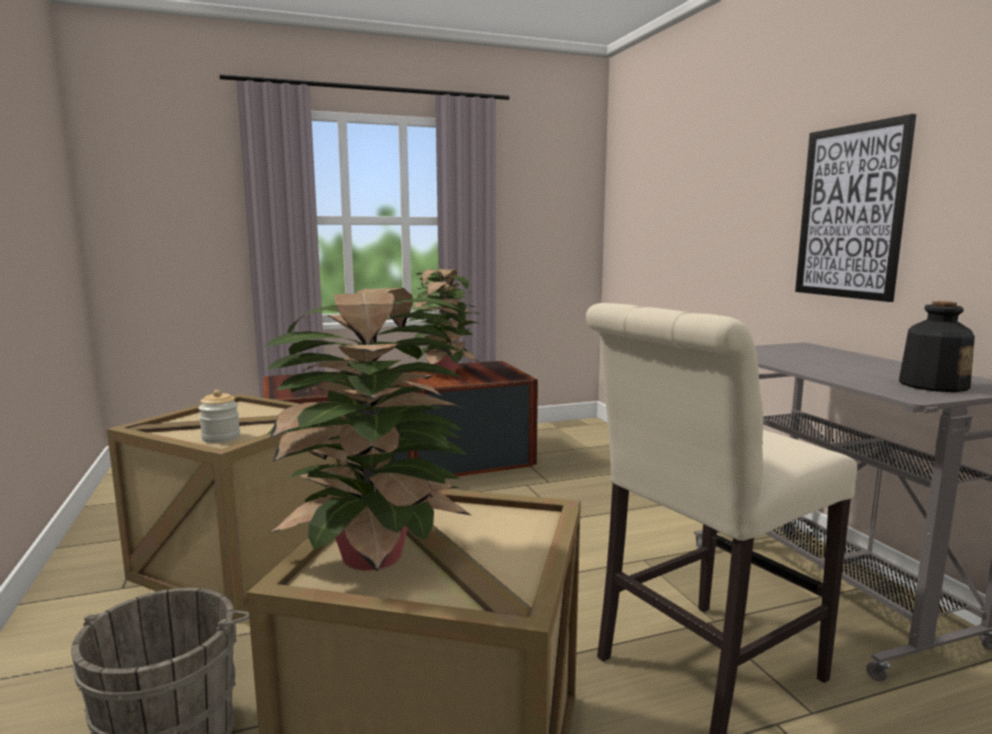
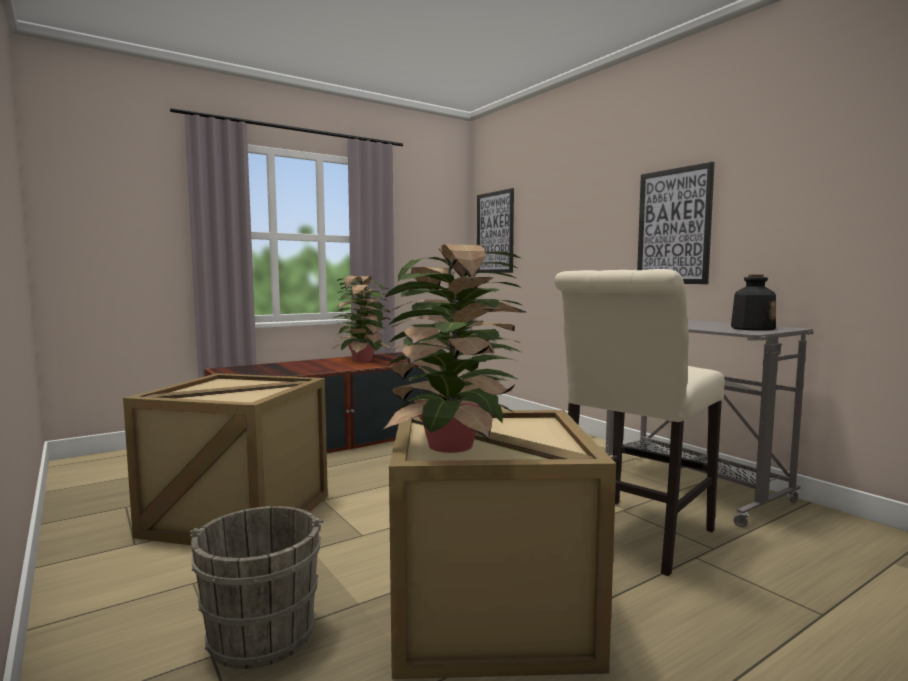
camera: 15 degrees left, 5 degrees down
(221, 437) = (236, 398): jar -> none
(630, 208) = (495, 232): none -> picture

